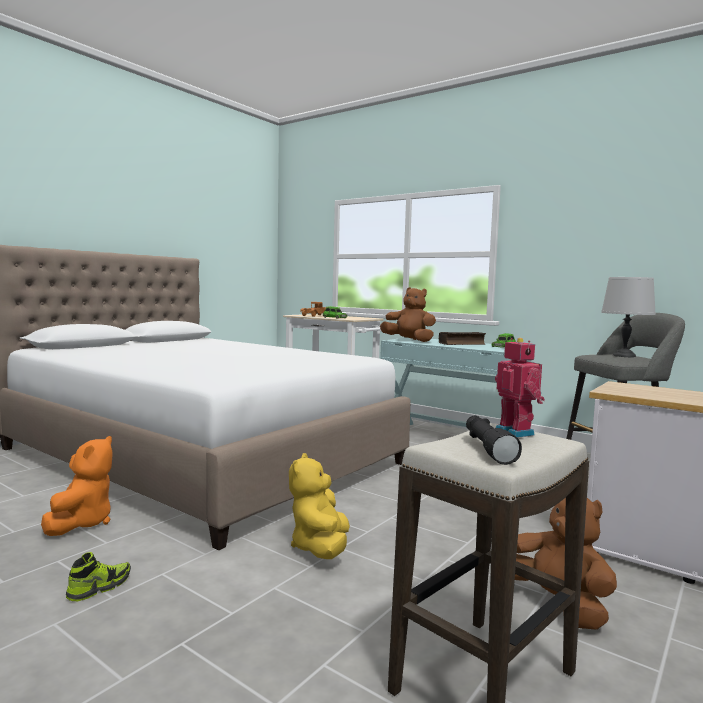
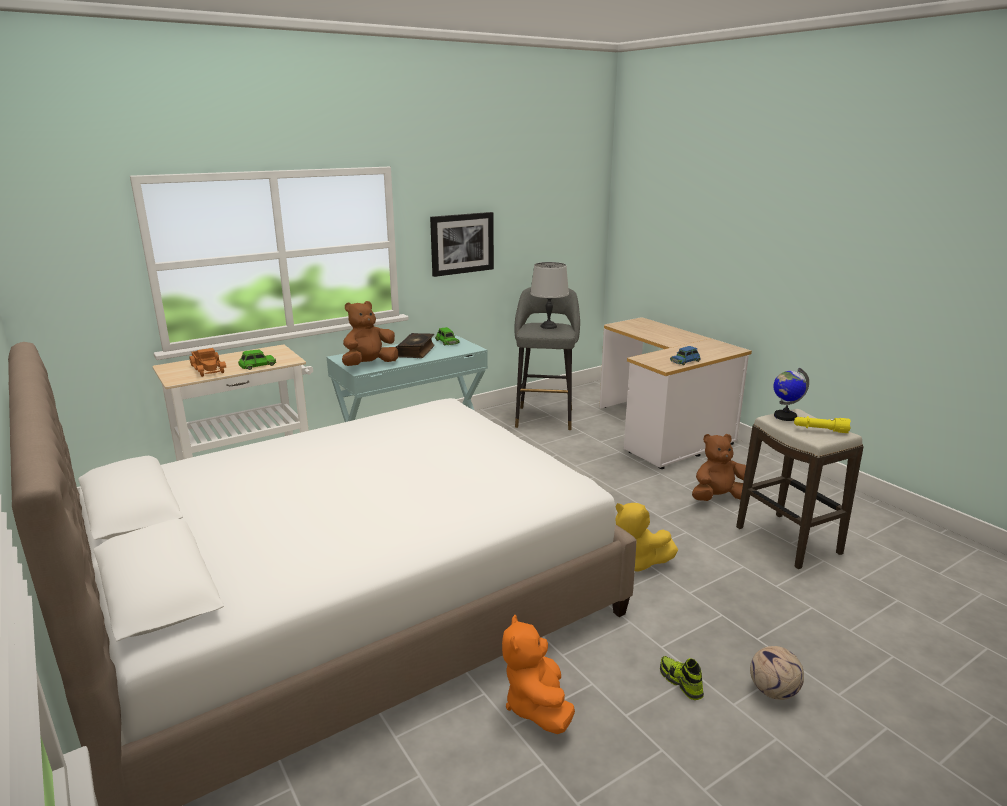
camera: 70 degrees left, 15 degrees up
(70, 655) = (772, 691): none -> football
(82, 523) = (537, 705): orange plush toy -> orange plush toy turned 120 degrees counterclockwise
(487, 448) = (820, 430): black flashlight -> yellow flashlight
(516, 432) = (784, 416): toy robot -> globe
(569, 259) = (462, 243): none -> picture
(665, 397) = (685, 361): none -> blue toy car

